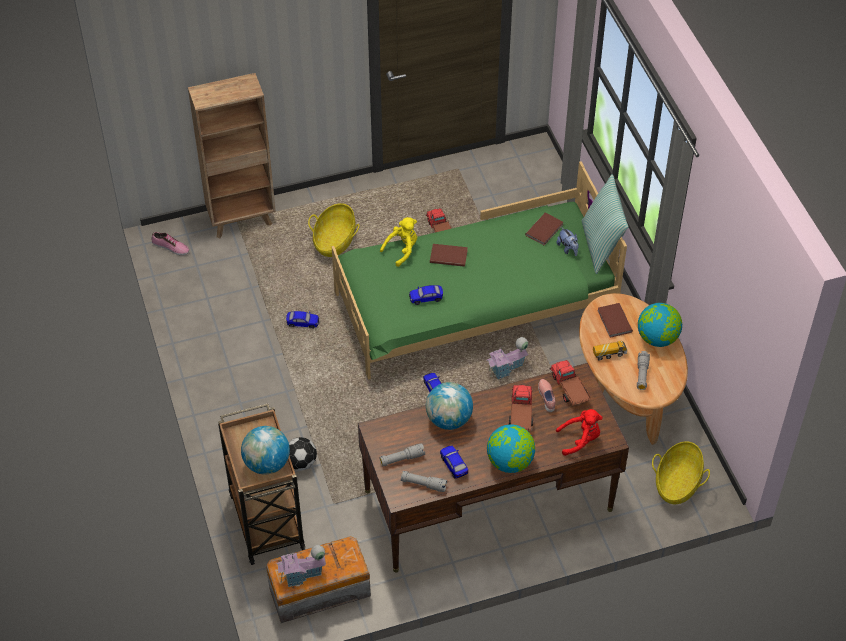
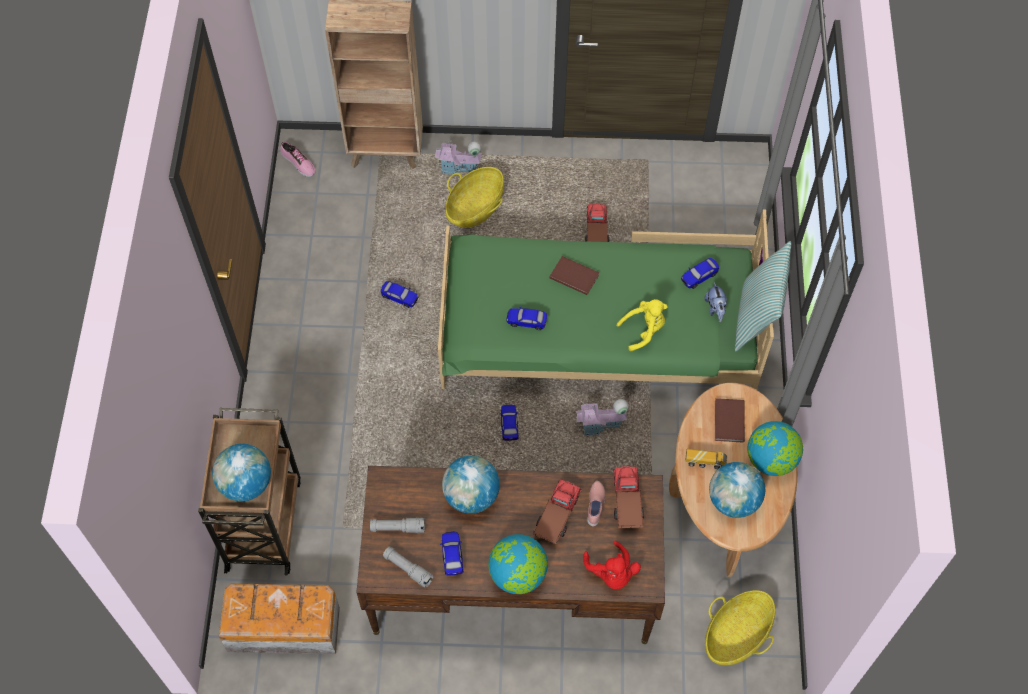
camera: 20 degrees right, 10 degrees up
(301, 462) = (329, 465): football -> none
(302, 575) = (256, 615): toy house -> toy house (458, 168)
(402, 250) = (525, 252): yellow plush toy -> yellow plush toy (643, 330)
(545, 230) = (699, 277): brown book -> toy car
(580, 439) = (611, 573): red plush toy -> red plush toy turned 60 degrees clockwise
(642, 374) = (733, 500): grey flashlight -> globe

